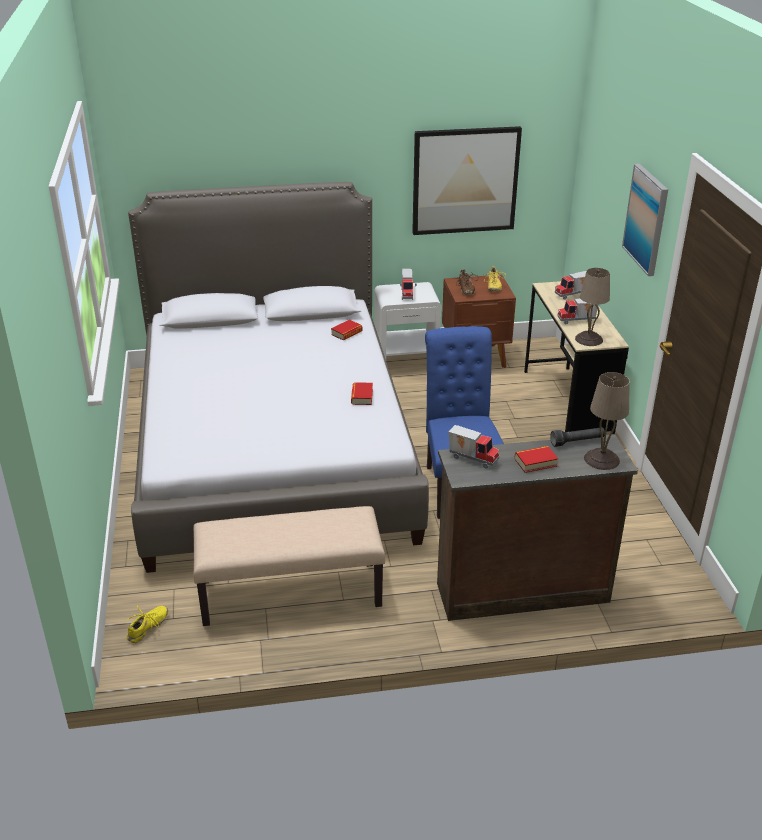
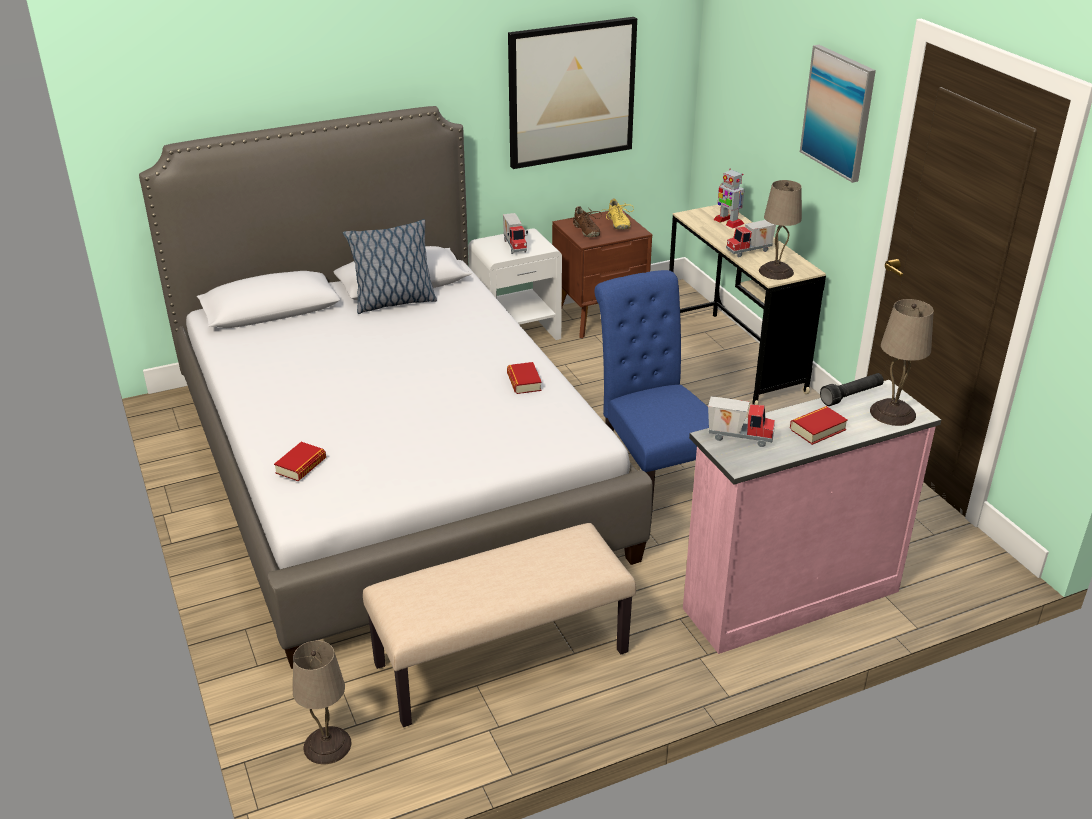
camera: 15 degrees left, 0 degrees up
(148, 628) = (326, 745): yellow shoe -> beige table lamp
(297, 325) = (393, 302): none -> pillow
(346, 333) = (463, 304): book -> book (301, 466)
(520, 591) = (788, 598): brown dresser -> pink dresser
(573, 295) = (728, 221): toy truck -> toy robot

